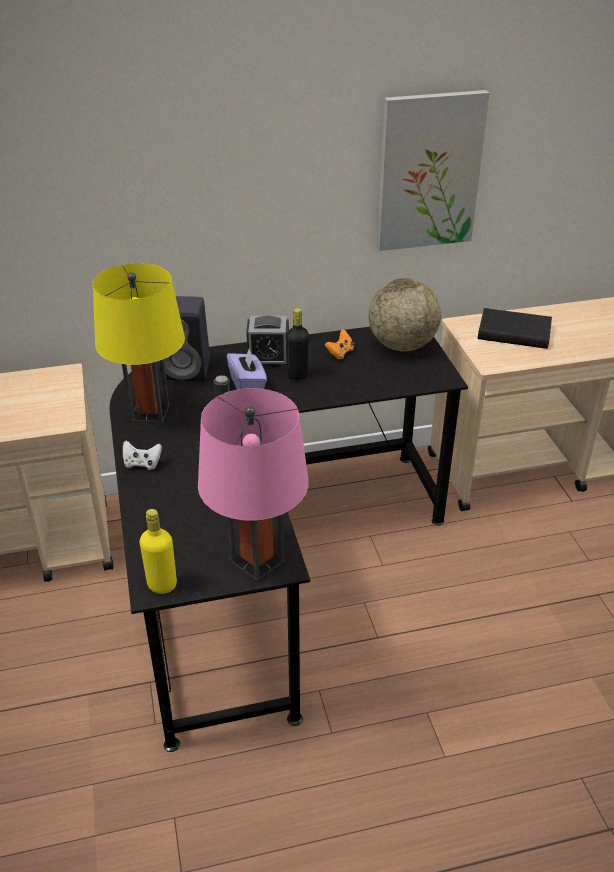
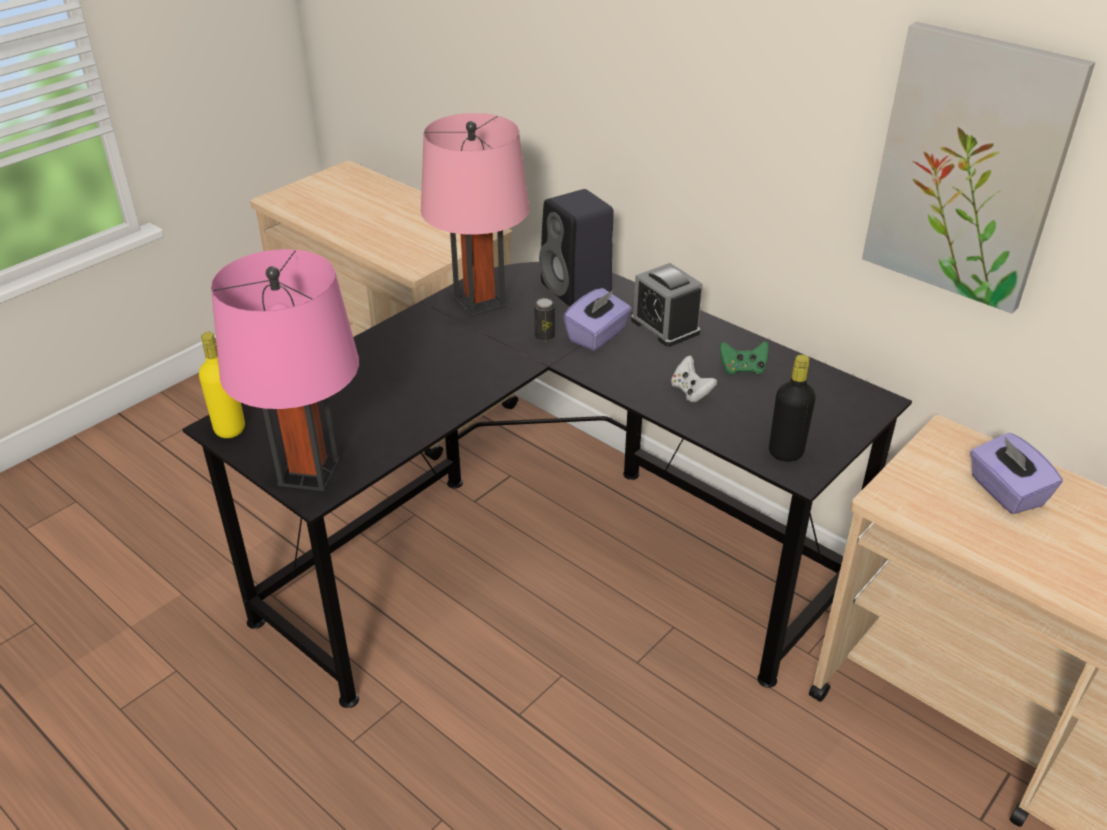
camera: 55 degrees right, 0 degrees up
(142, 464) = (395, 336): white game controller -> white game controller (691, 392)
(149, 413) = (479, 302): yellow table lamp -> pink table lamp
(297, 375) = (659, 359): black bottle -> black bottle (785, 453)
(340, 353) = (742, 369): orange game controller -> green game controller
(402, 345) = (826, 408): globe -> none
(514, 332) = (1005, 492): black book -> purple tissue box

